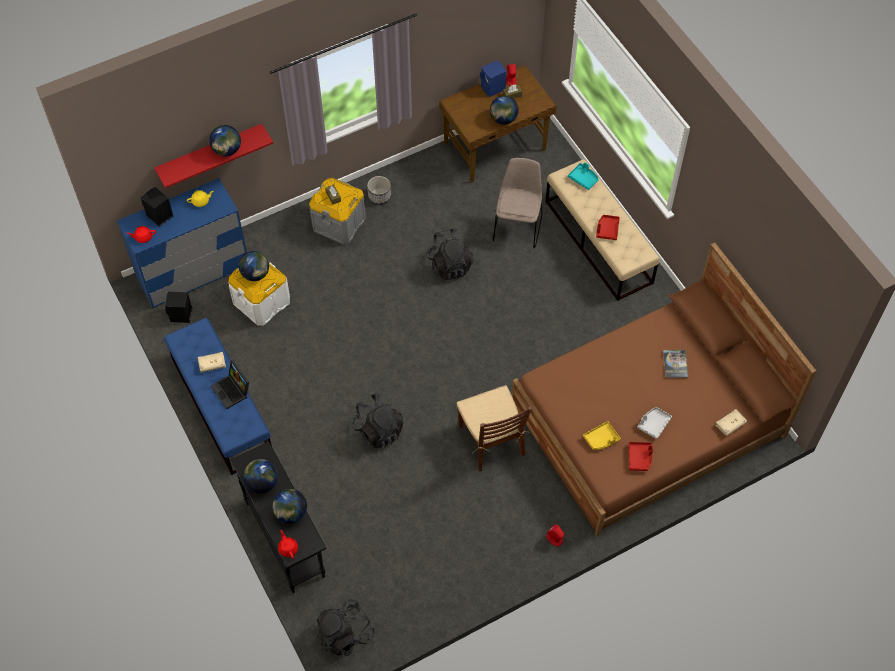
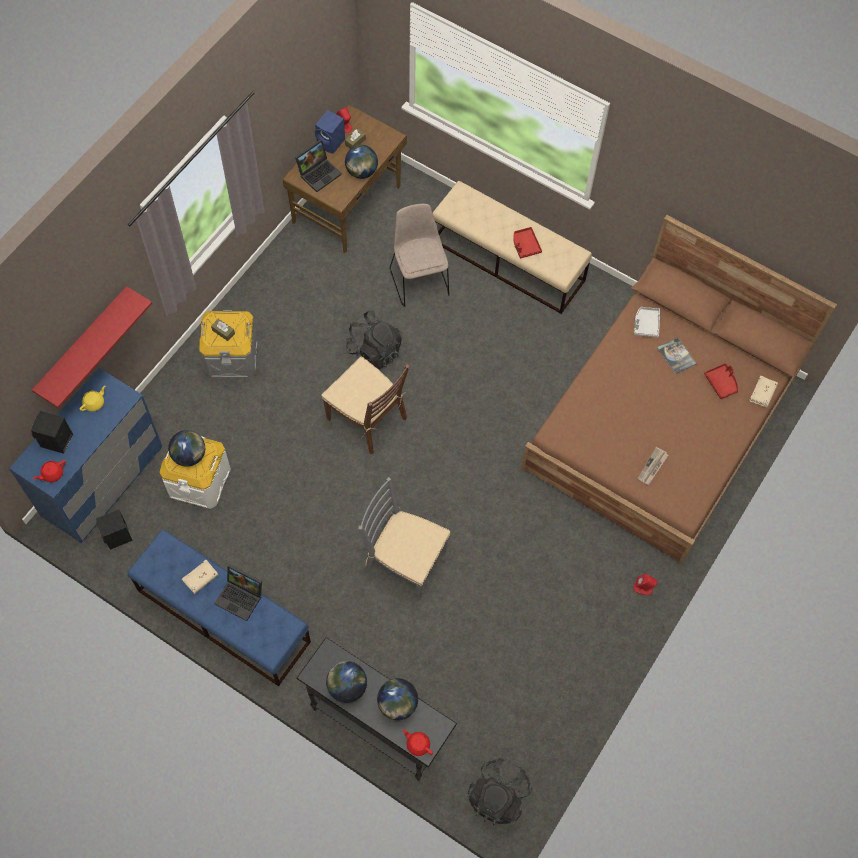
camera: 30 degrees left, 5 degrees up
(227, 150) = (105, 334): globe -> none
(378, 430) = (404, 561): black backpack -> grey chair
(379, 196) = (257, 309): planter -> none
(470, 107) = (319, 172): none -> laptop
(492, 441) = (524, 517): brown chair -> brown chair (367, 419)
(583, 179) = (471, 201): turquoise tray -> none
(601, 439) = (652, 467): yellow tray -> newspaper
(639, 458) = (699, 469): red tray -> red tray (721, 383)
(653, 424) = (692, 427): grey tray -> grey tray (646, 324)

